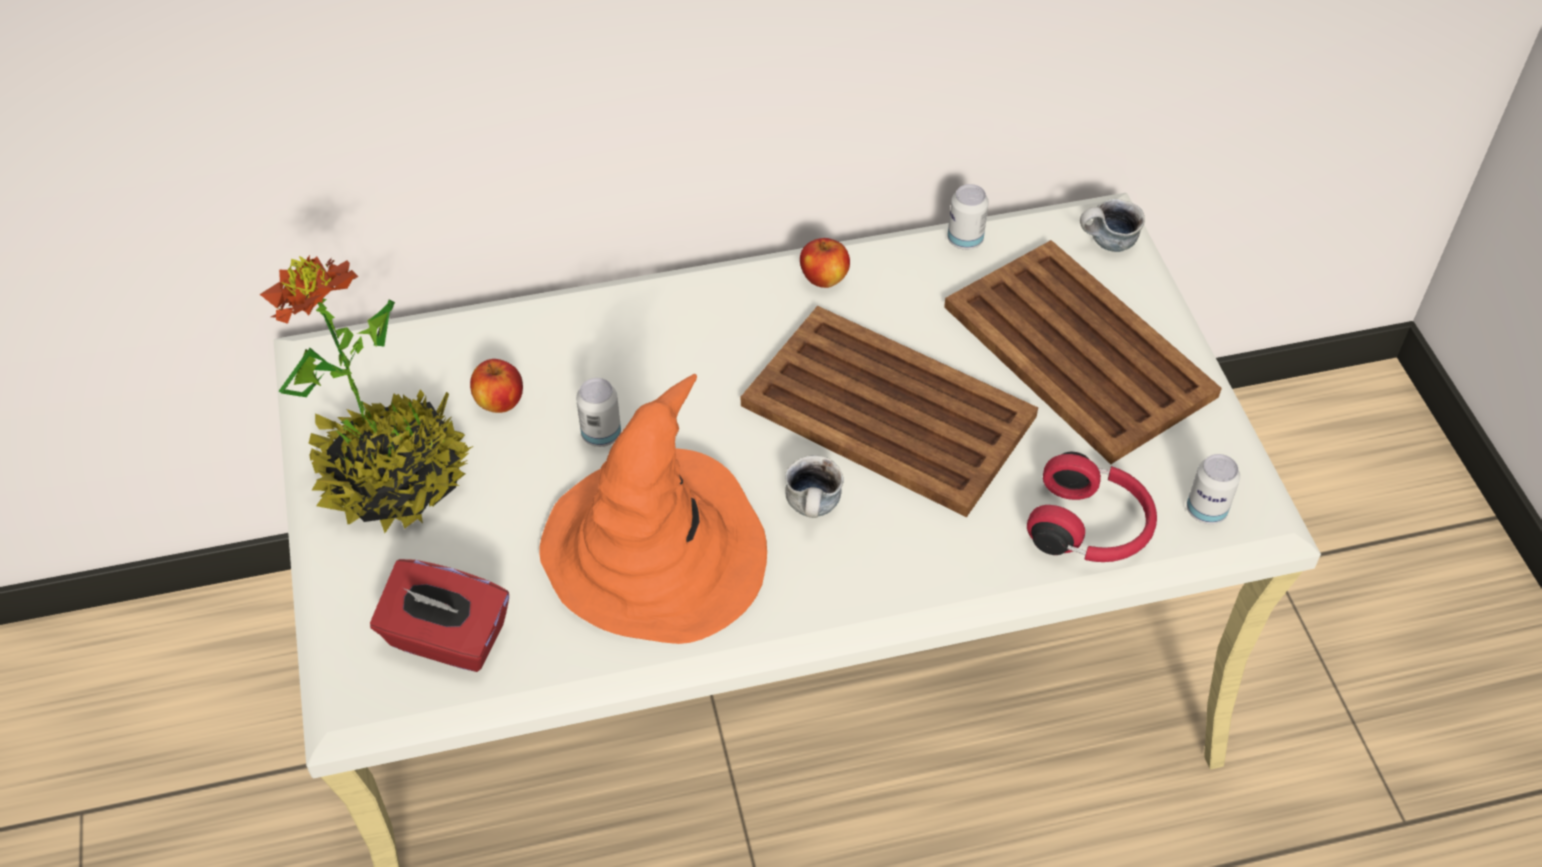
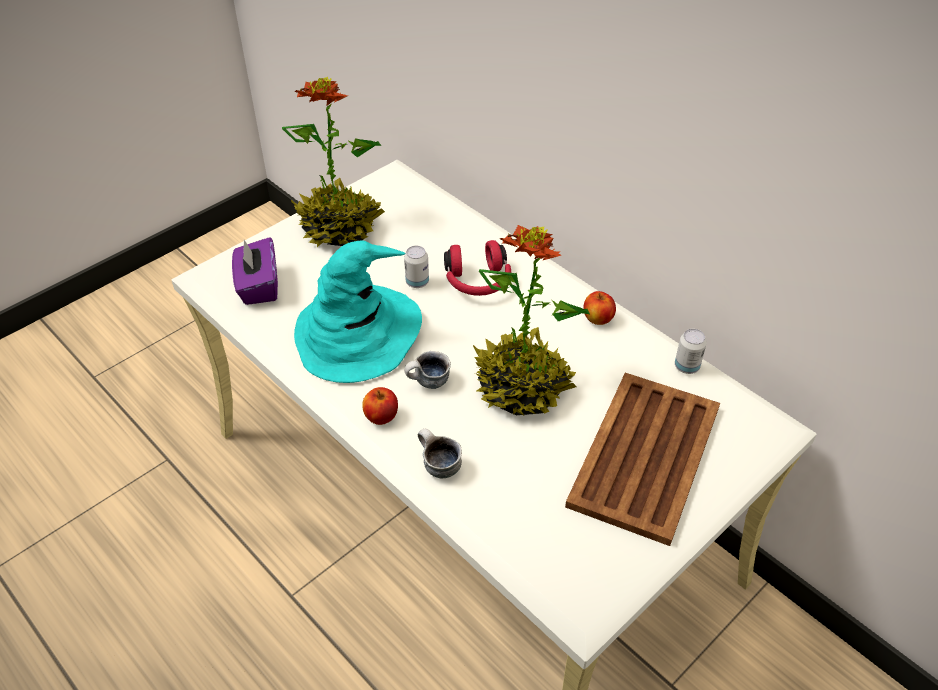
camera: 60 degrees right, 5 degrees down
(446, 638) = (258, 286): red tissue box -> purple tissue box
(500, 402) = (410, 240): apple -> apple (381, 417)
(656, 551) = (357, 334): orange hat -> turquoise hat
(890, 413) = (522, 387): brown tray -> potted plant
(1091, 528) = (506, 515): red headphones -> red headphones (478, 282)
(1106, 244) = (751, 436): mug -> mug (437, 466)
(1206, 511) = (565, 573): can -> none

